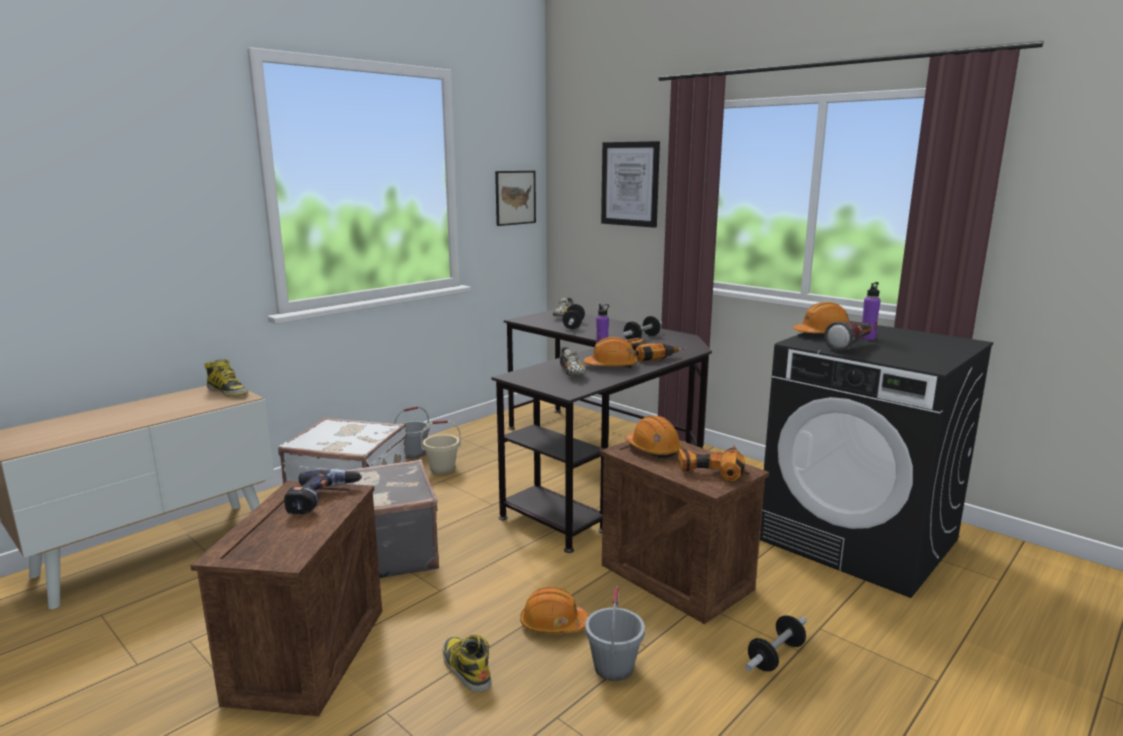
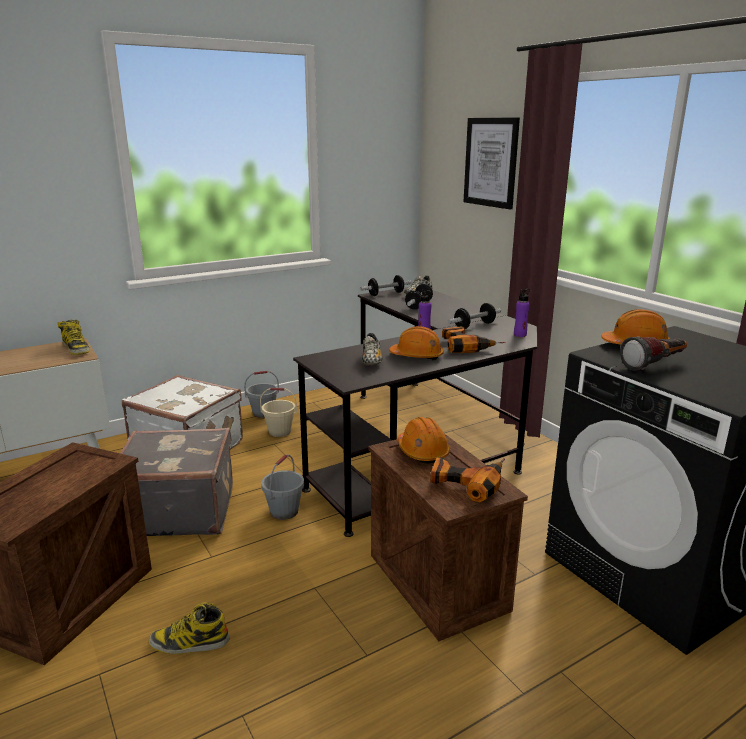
camera: 15 degrees right, 5 degrees up
(322, 499) = (84, 466): power drill -> none
(465, 668) = (189, 643): boot -> boot turned 75 degrees counterclockwise
(515, 197) = (384, 173): picture -> none
(553, 624) = (291, 612): orange hard hat -> none
(614, 668) = (323, 672): grey bucket -> grey bucket (284, 511)
(775, 656) = (495, 695): dumbbell -> dumbbell (386, 294)
(867, 338) = (686, 354): purple bottle -> purple bottle (520, 335)

